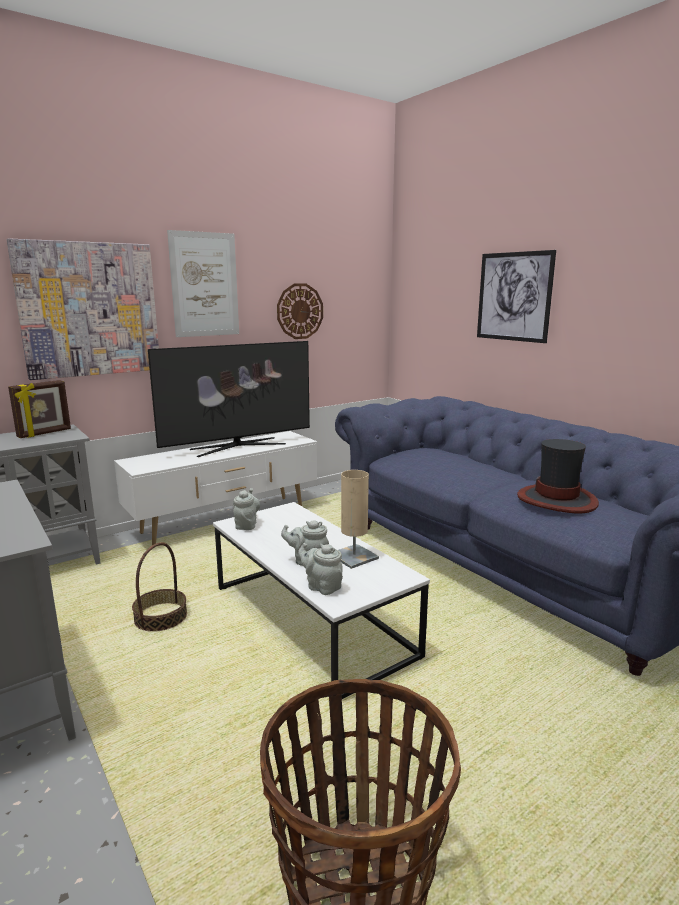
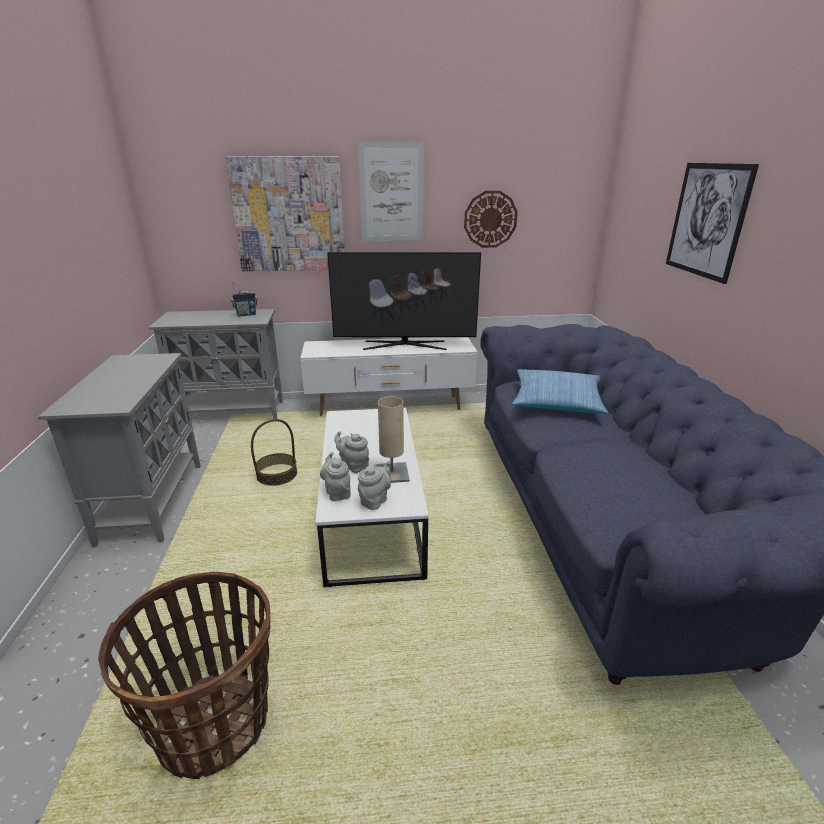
camera: 30 degrees right, 10 degrees up
(45, 433) = (246, 314): picture frame -> radio
(246, 525) = (346, 420): grey teapot -> grey teapot (375, 500)
(443, 463) = (557, 401): none -> pillow
(557, 500) = (619, 474): hat -> none

